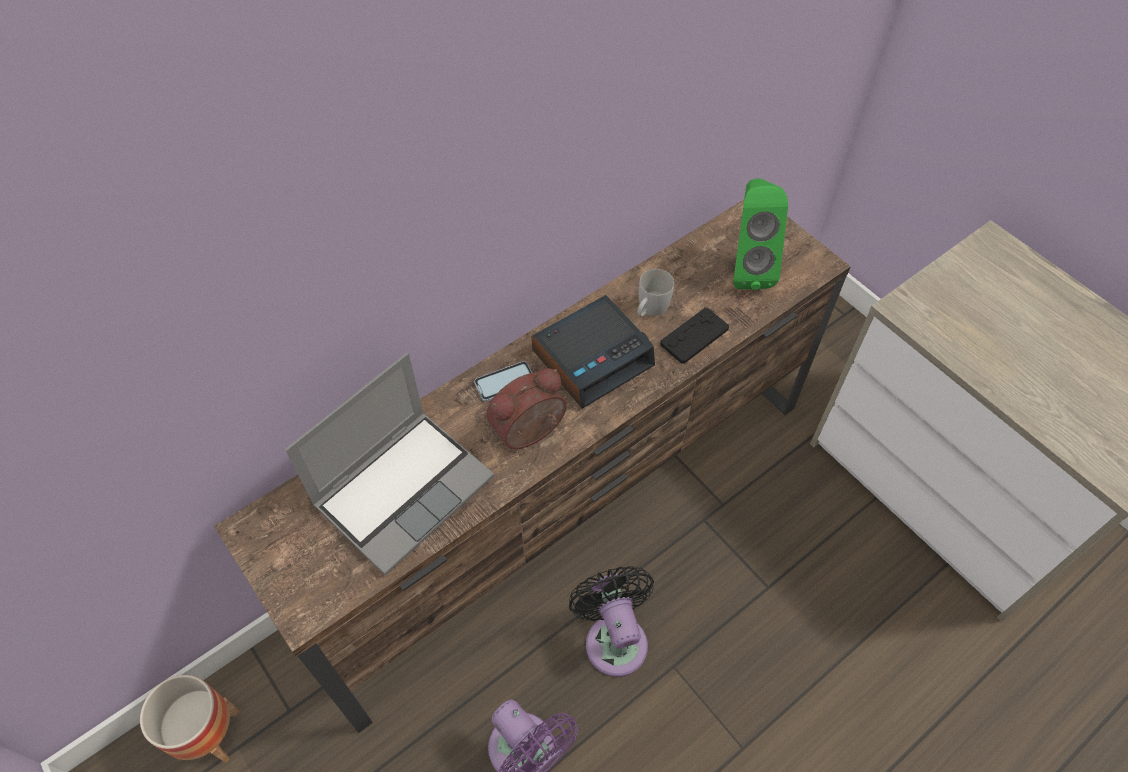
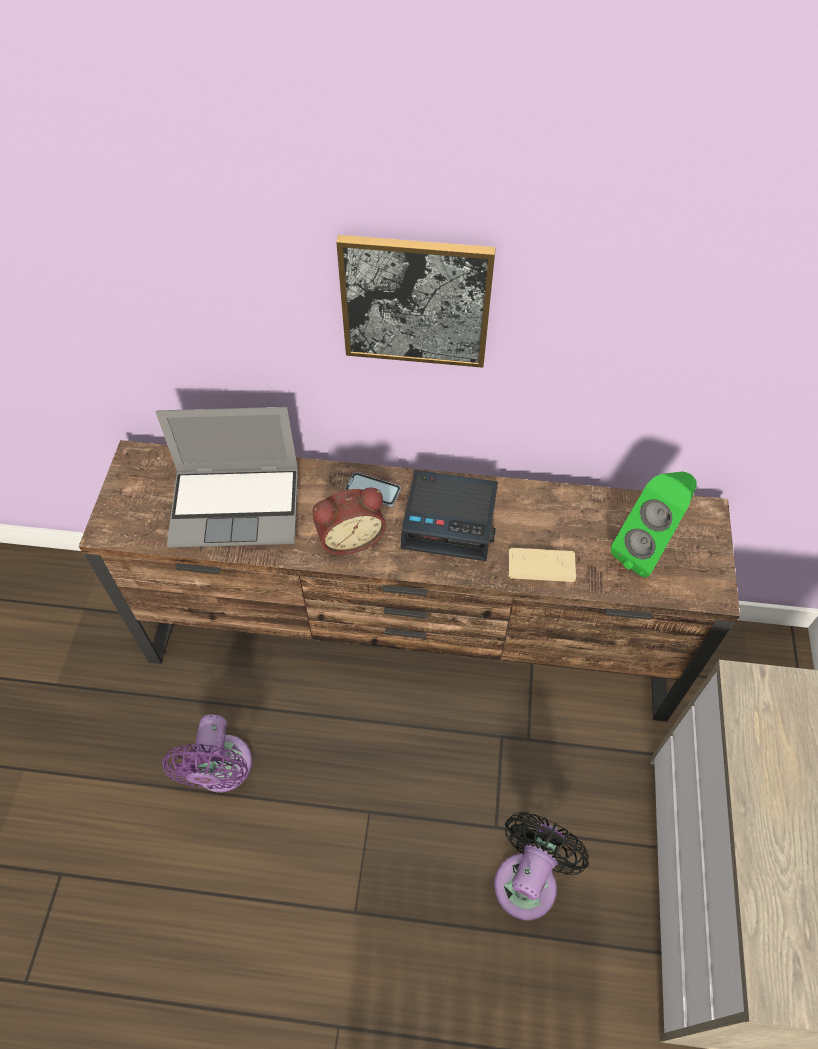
camera: 45 degrees right, 0 degrees up
(209, 734) = (79, 587): planter -> none
(494, 161) = (415, 301): none -> picture
(530, 433) = (350, 537): alarm clock -> alarm clock turned 150 degrees clockwise
(614, 638) = (351, 755): black fan -> black fan (528, 879)
(650, 309) = (531, 521): white mug -> none
(694, 336) = (541, 565): black game controller -> beige game controller

